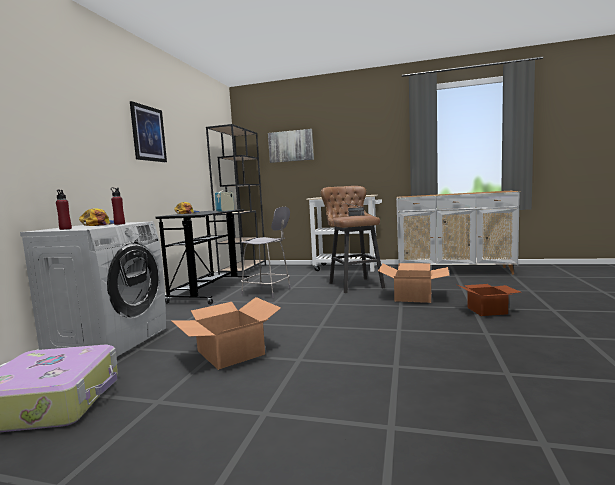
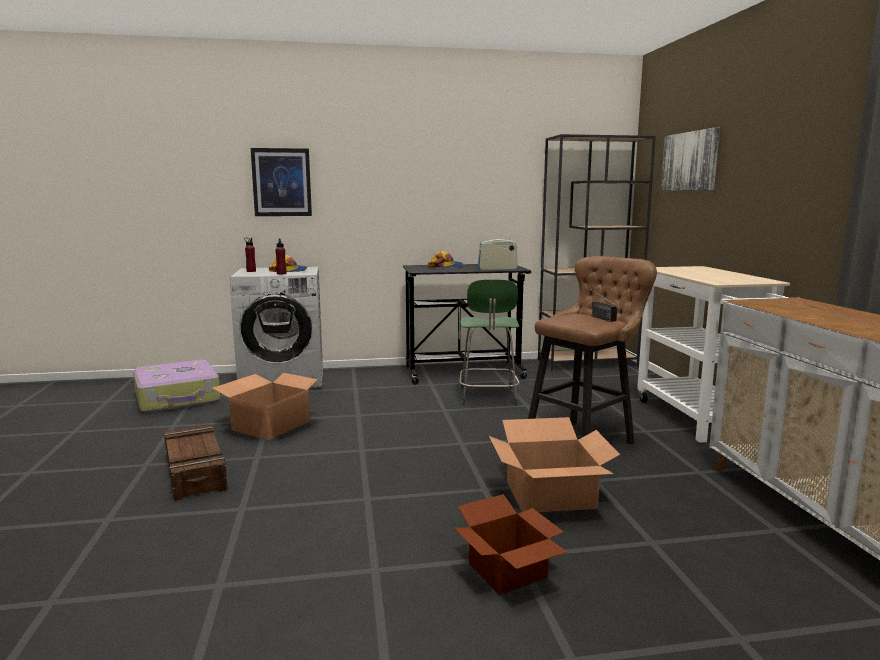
camera: 65 degrees right, 5 degrees up
(148, 133) = (416, 165): picture -> picture (281, 182)
(268, 292) = (488, 397): grey chair -> green chair
(306, 386) = (194, 471): none -> crate

